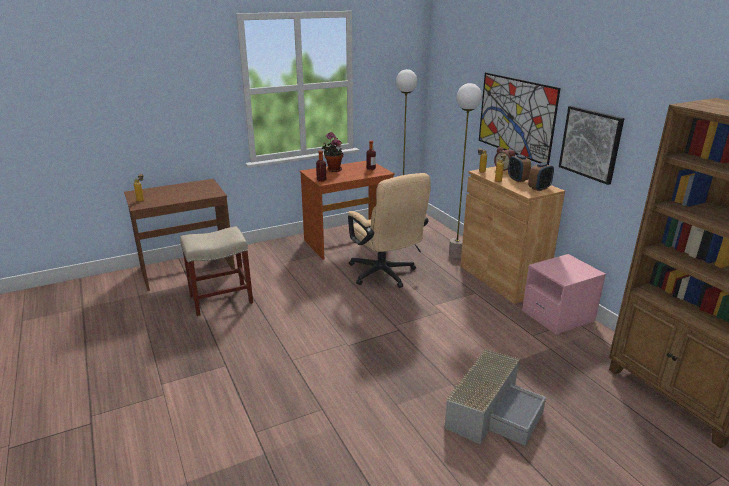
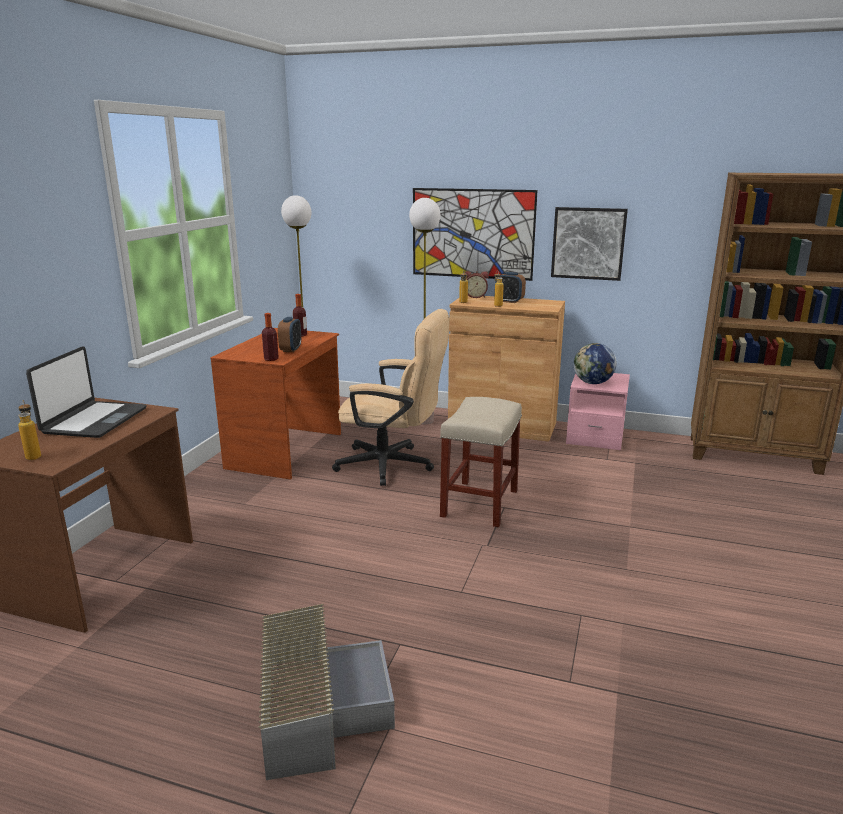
camera: 45 degrees left, 5 degrees down
(188, 190) = (94, 421): none -> laptop
(220, 300) = (238, 582): beige stool -> beige stool (479, 504)
(333, 170) = (256, 346): potted plant -> none
(492, 411) = (692, 529): grey storage box -> grey storage box (318, 705)
(539, 188) = (544, 303): alarm clock -> alarm clock (291, 349)
(553, 268) = (593, 383): none -> globe

